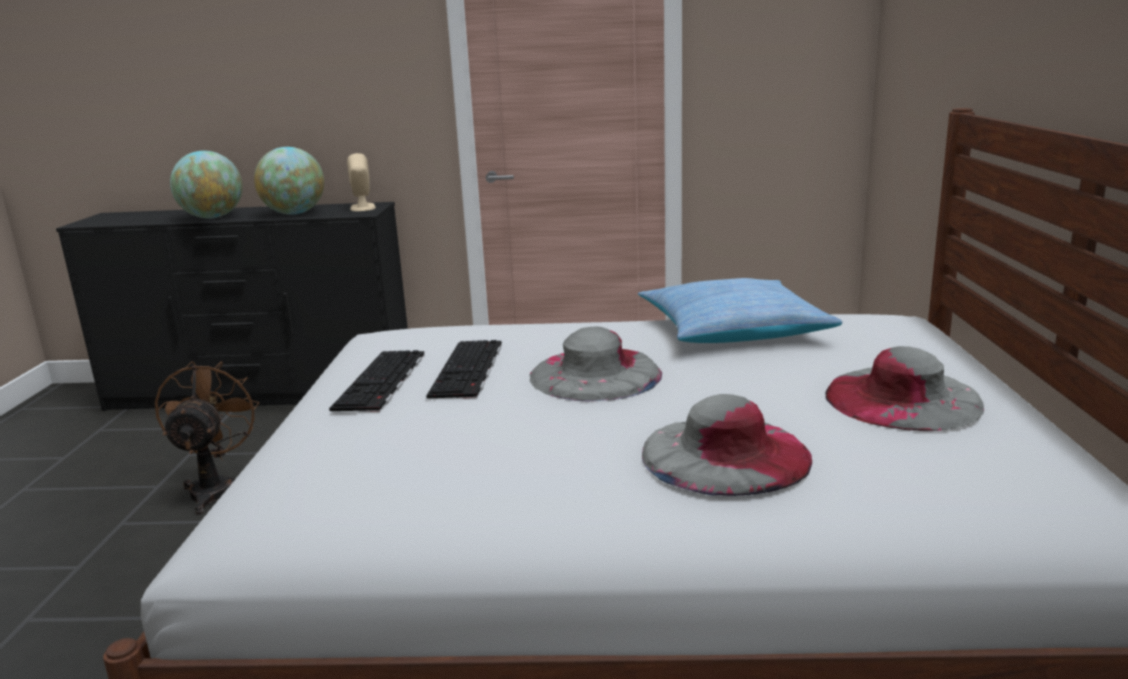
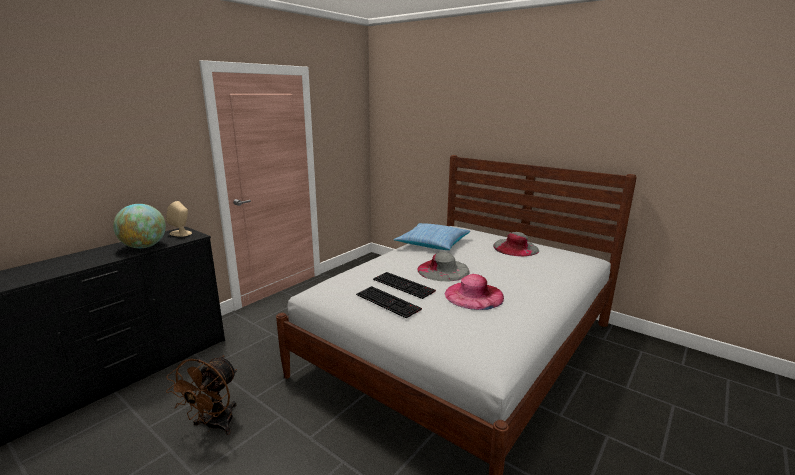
camera: 55 degrees left, 0 degrees up
(213, 217) = (81, 264): globe -> none
(216, 488) = (214, 426): brown fan -> brown fan turned 105 degrees counterclockwise
(509, 432) = (474, 295): none -> pink hat
(725, 454) = (526, 275): grey hat -> none

